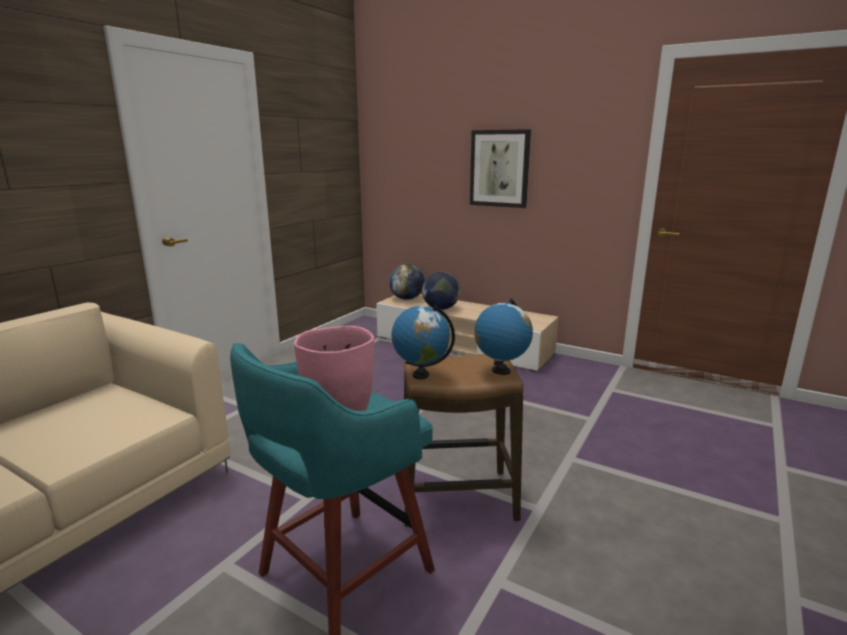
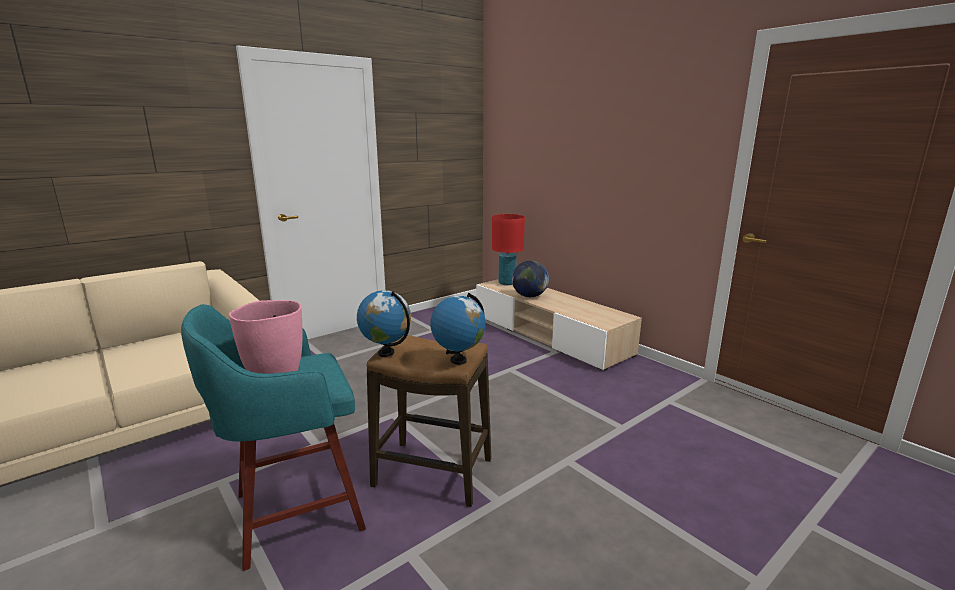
camera: 20 degrees right, 0 degrees up
(407, 298) = (507, 283): globe -> red table lamp
(499, 168) = (595, 162): picture -> none

